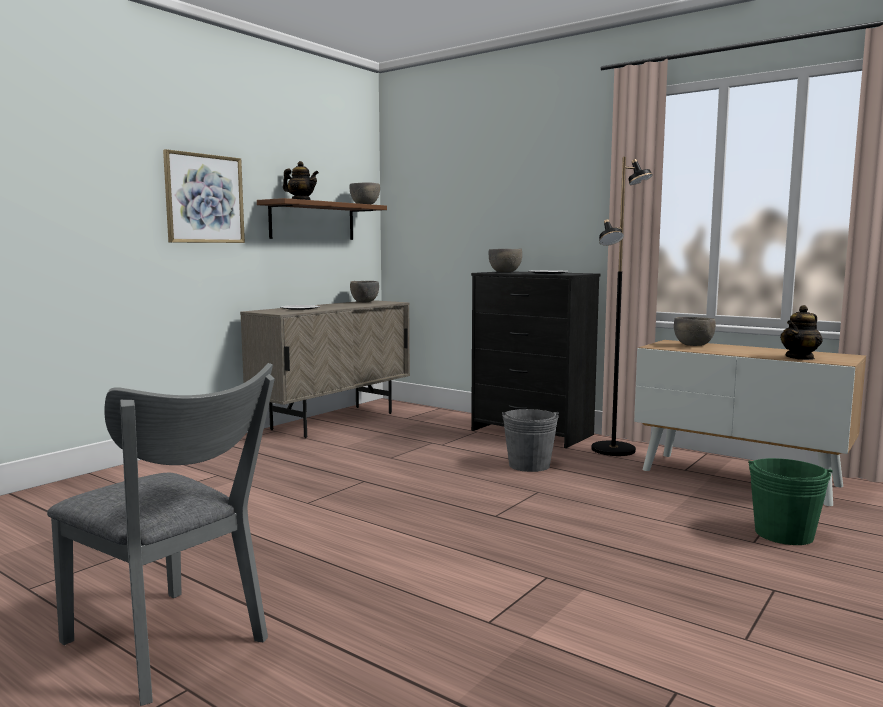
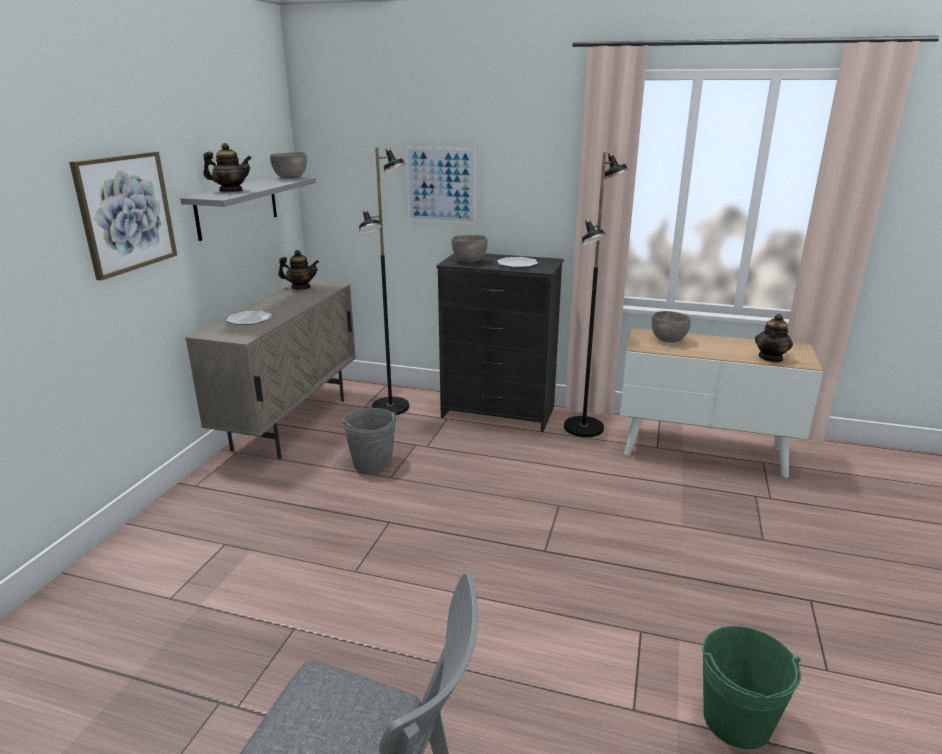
camera: 20 degrees left, 15 degrees up
(312, 221) = (237, 207): brown shelf -> grey shelf
(364, 302) = (301, 287): grey bowl -> teapot
(430, 420) = (391, 407): none -> black floor lamp
(493, 210) = (441, 185): none -> picture
(529, 465) = (527, 465): grey bucket -> grey bucket (372, 462)
(784, 534) = (777, 523): green bucket -> green bucket (737, 720)

